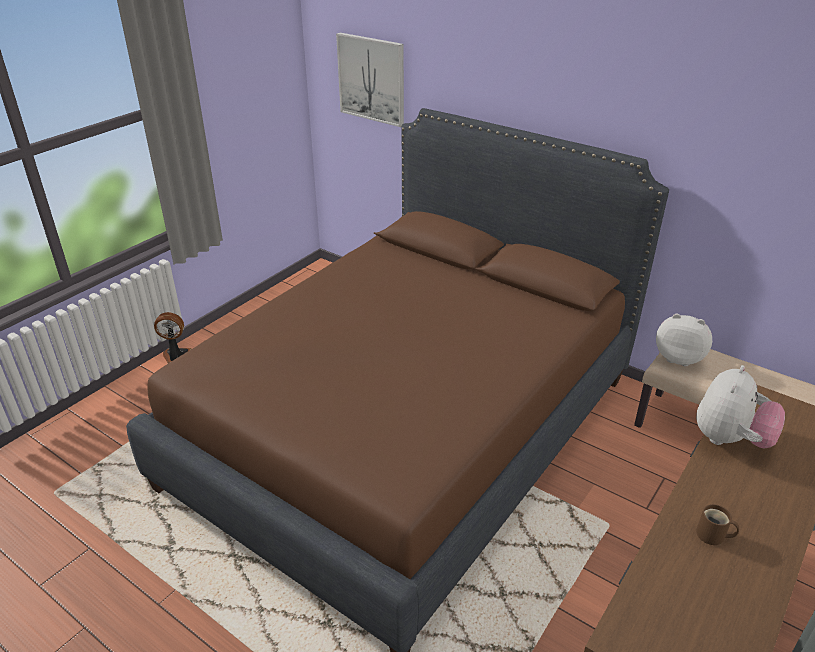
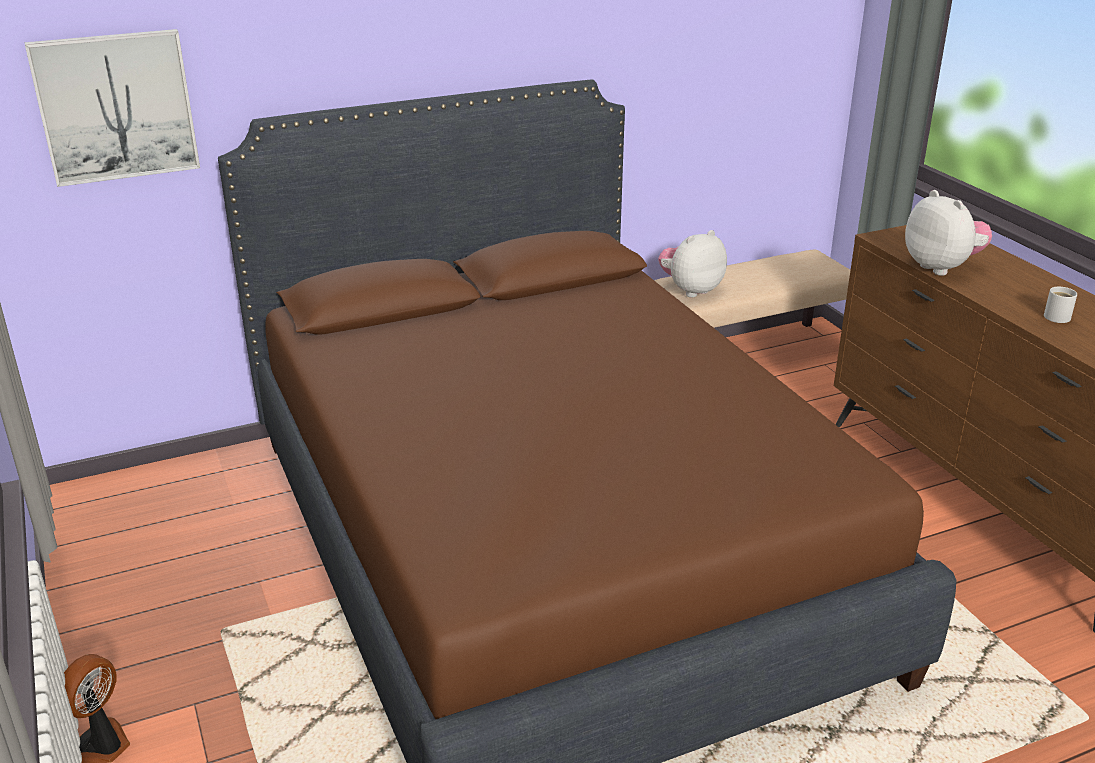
camera: 60 degrees left, 5 degrees down
(713, 536) = (1059, 317): brown mug -> white mug

